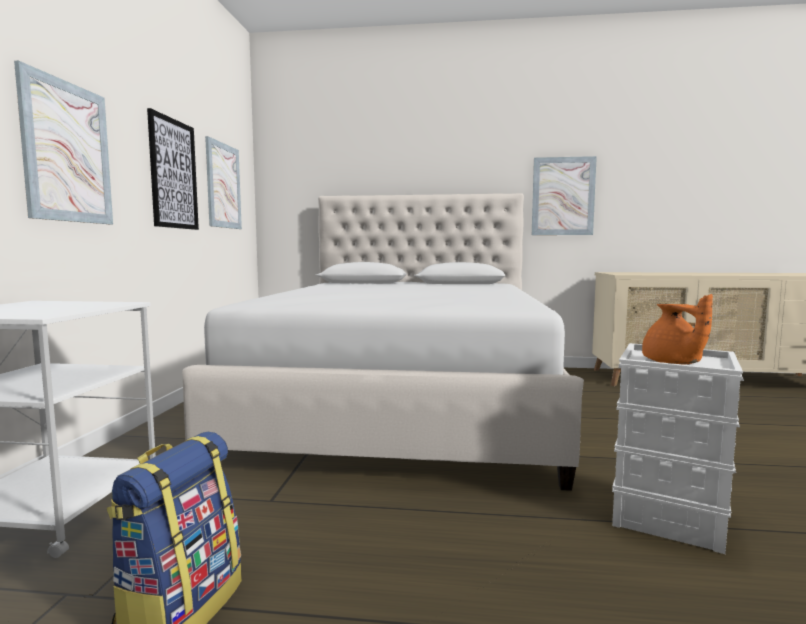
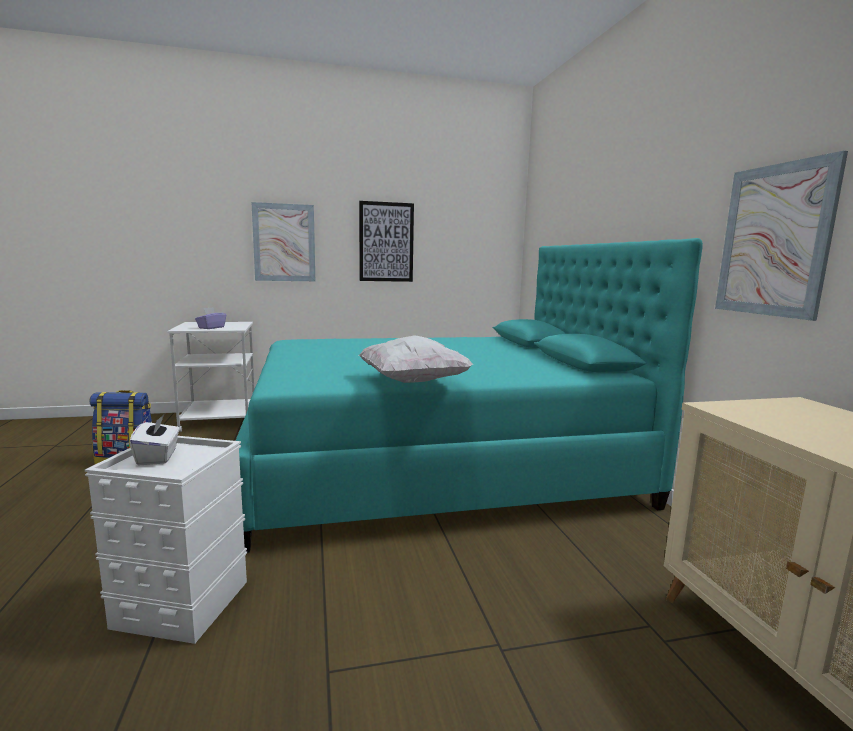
camera: 70 degrees right, 5 degrees up
(70, 308) = (211, 327): none -> purple tissue box
(223, 186) = (459, 243): picture -> none
(404, 403) = (434, 464): white bed -> turquoise bed
(519, 296) = (413, 382): none -> white pillow
(673, 363) = (158, 456): orange teapot -> white tissue box

